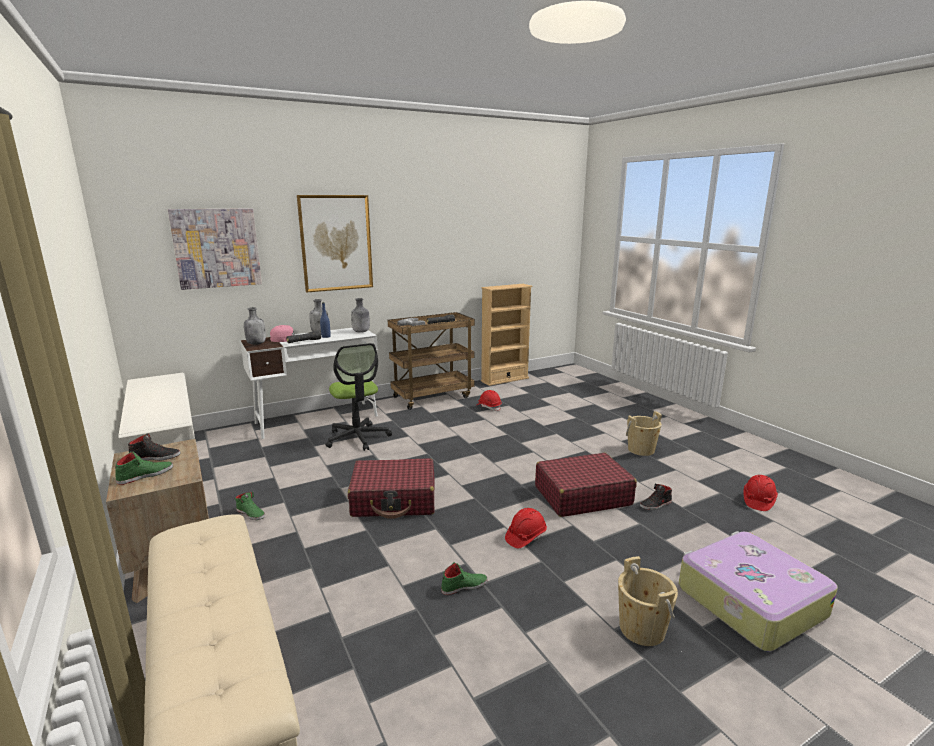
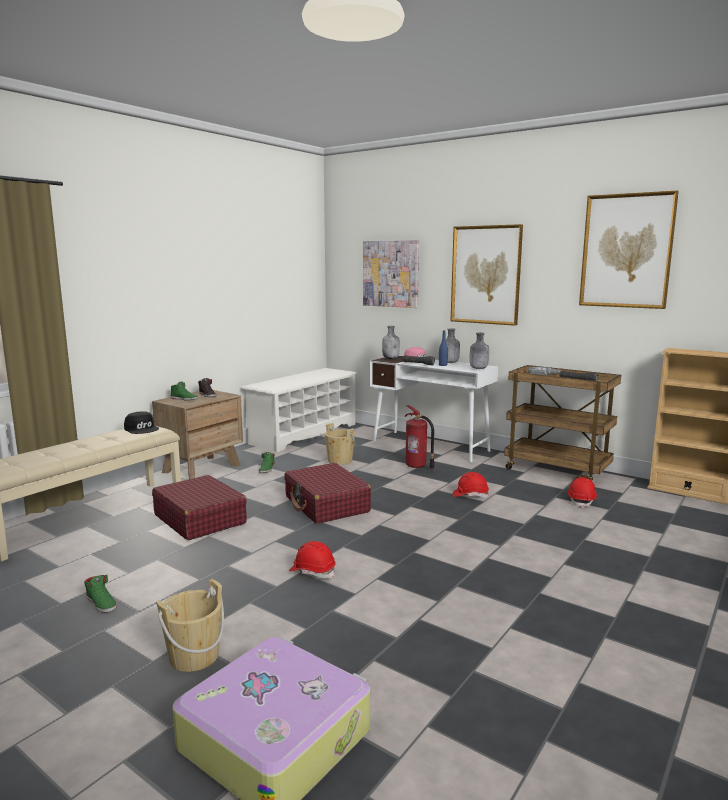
camera: 65 degrees right, 5 degrees down
(193, 535) = (142, 429): none -> black cap
(357, 438) = (417, 466): office chair -> fire extinguisher
(448, 218) = (626, 251): none -> picture
(464, 586) = (220, 558): green shoe -> green shoe (102, 603)
(582, 495) = (426, 590): red suitcase -> red suitcase (200, 519)
(641, 450) = (618, 620): beige bucket -> beige bucket (340, 461)
(656, 504) = (457, 646): black shoe -> none
(758, 501) = (582, 757): red hard hat -> red hard hat (470, 495)

